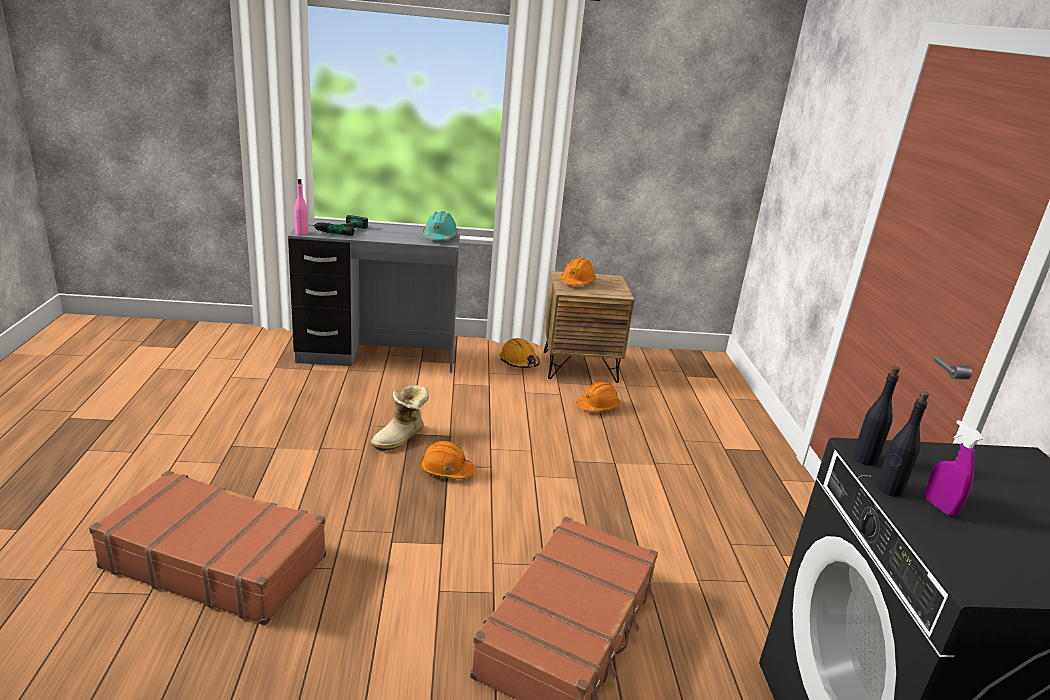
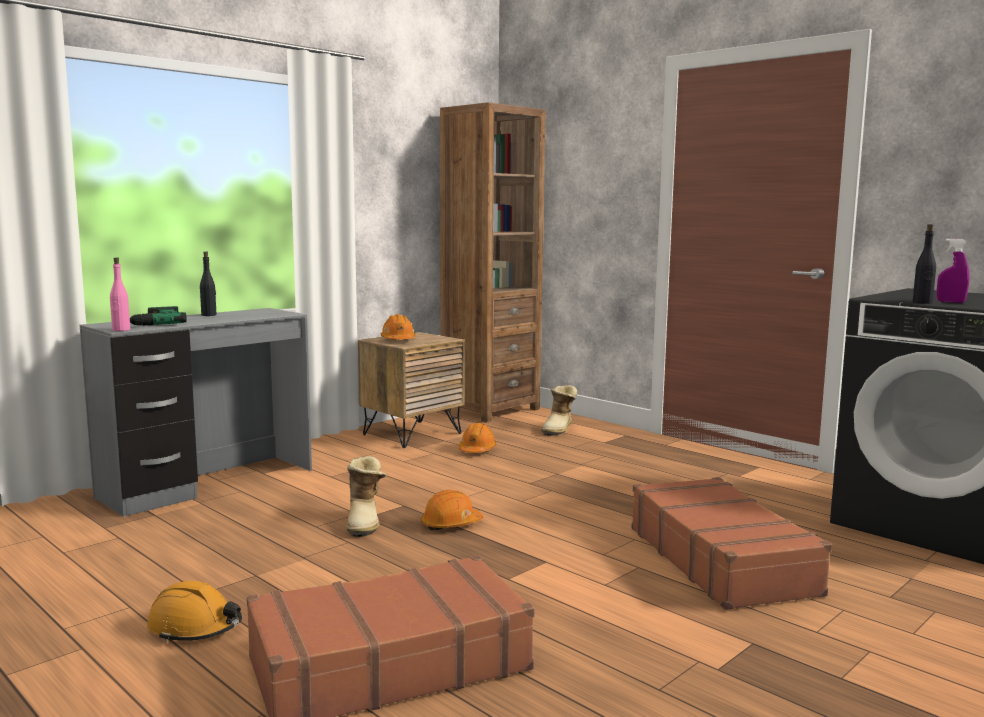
camera: 40 degrees left, 15 degrees down
(439, 237) = (270, 312): turquoise hard hat -> none
(519, 361) = (355, 446): orange hard hat -> orange hard hat (195, 628)
(691, 366) = (490, 410): none -> brown bookcase
(711, 415) = (559, 429): none -> boot
(865, 459) = (883, 299): black bottle -> black bottle (209, 315)

